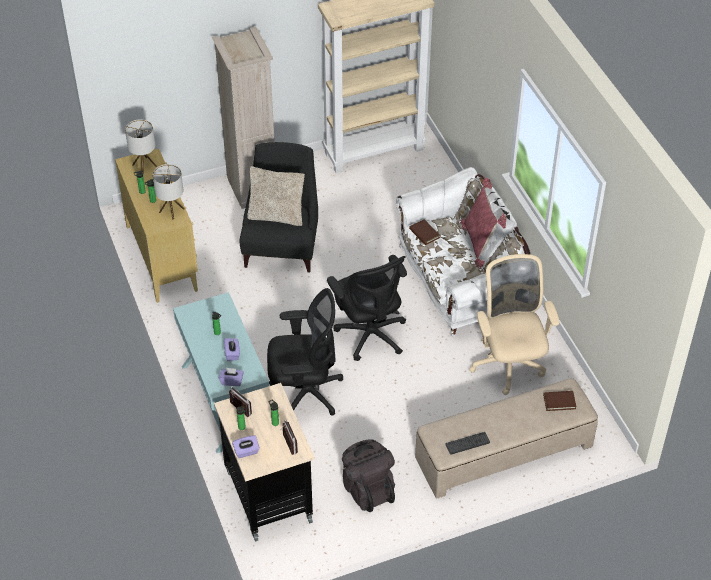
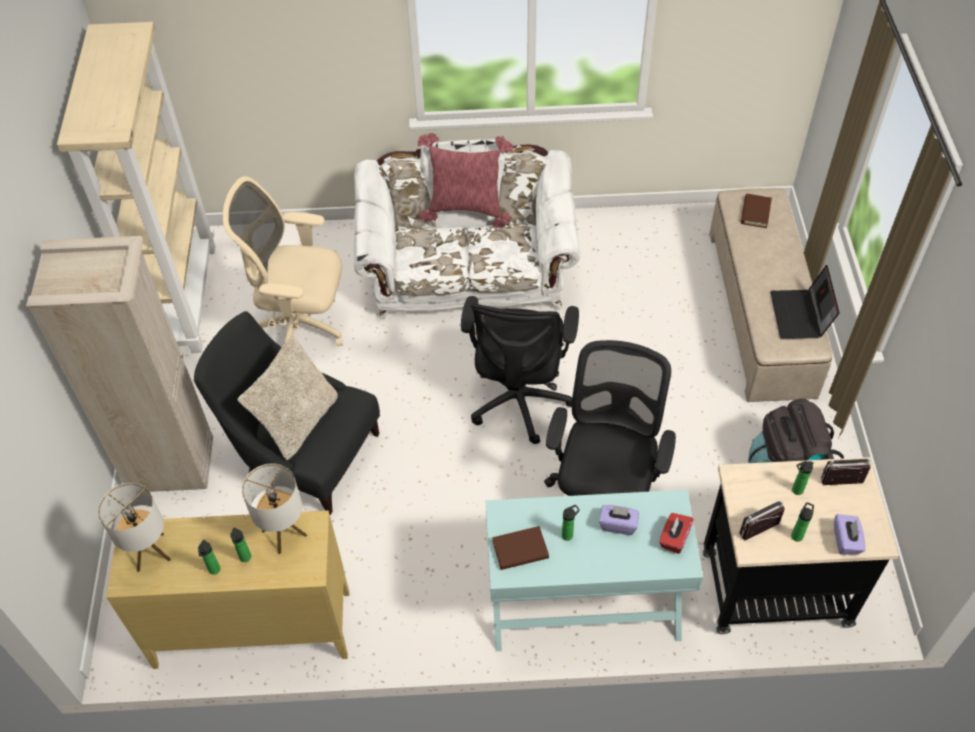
camera: 70 degrees left, 5 degrees up
(231, 381) = (674, 538): purple tissue box -> red tissue box
(368, 332) = (519, 395): black office chair -> black office chair turned 105 degrees clockwise
(424, 233) = (423, 260): brown book -> brown book (520, 550)
(467, 443) = (800, 316): keyboard -> laptop
(509, 367) = (631, 268): beige office chair -> beige office chair (303, 327)

